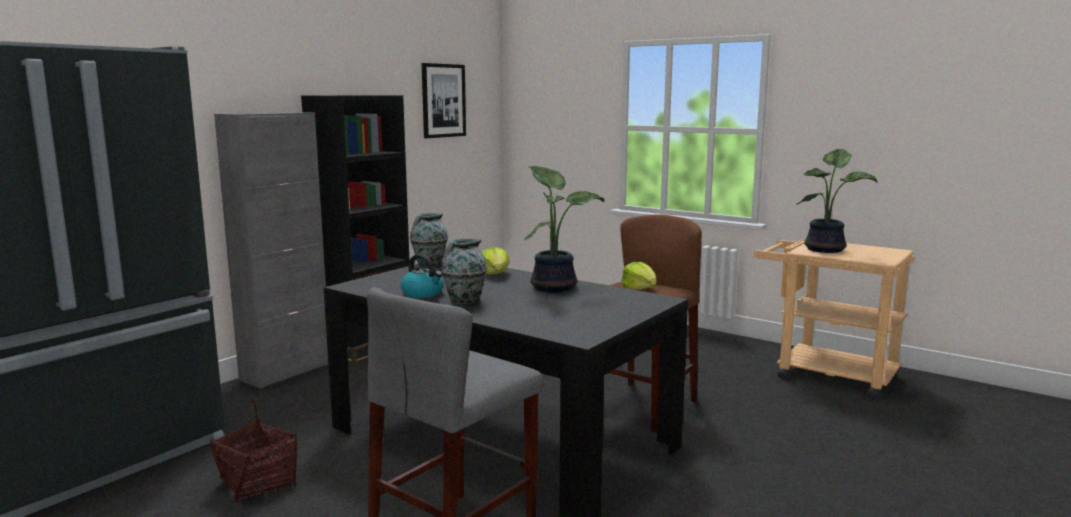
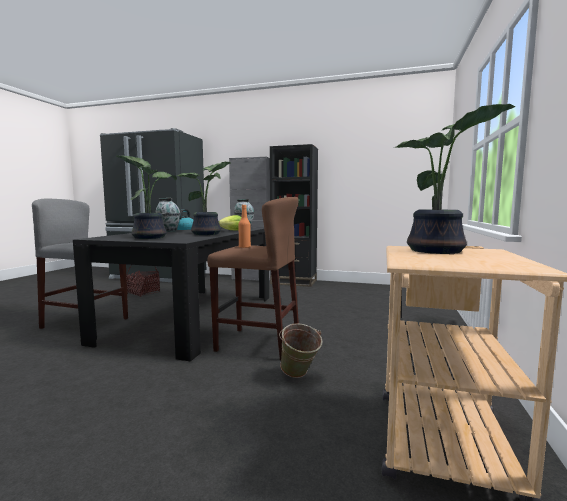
camera: 70 degrees right, 5 degrees down
(443, 100) = (383, 149): picture -> none
(591, 311) = (149, 237): none -> potted plant
(639, 289) = (244, 247): lettuce -> orange bottle
(735, 400) = (299, 376): none -> green bucket

